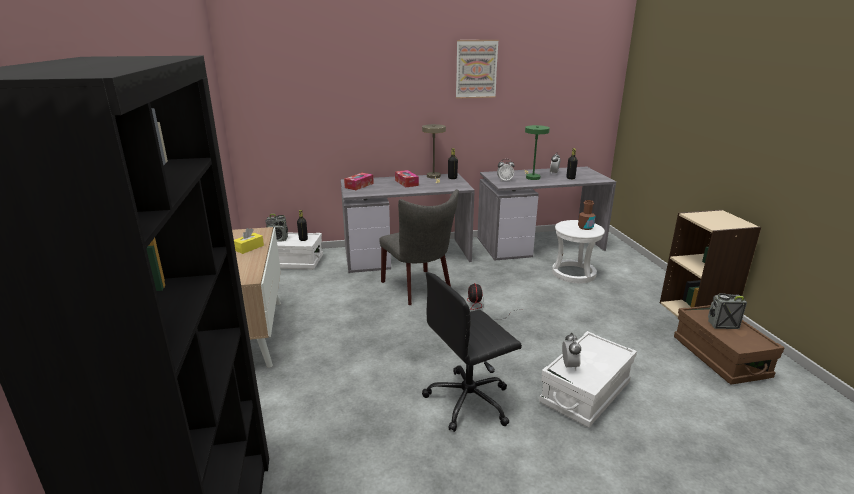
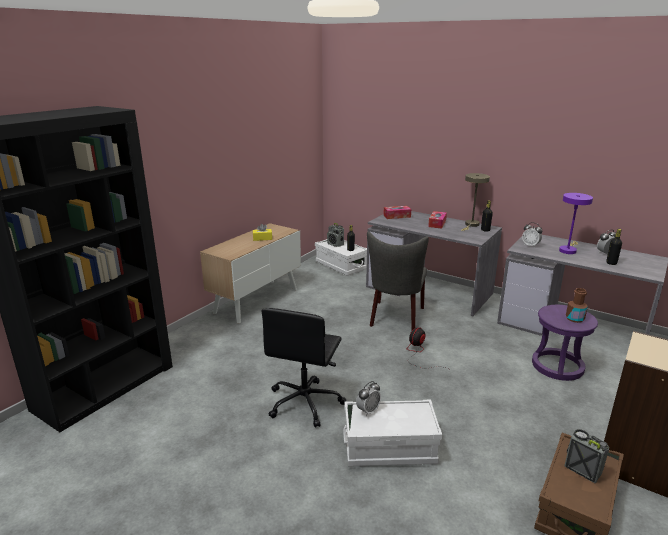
camera: 45 degrees right, 0 degrees up
(469, 401) = (305, 402): black office chair -> black office chair turned 90 degrees counterclockwise
(476, 69) = (535, 124): picture -> none
(531, 177) = (568, 250): green table lamp -> purple table lamp
(573, 274) = (557, 366): white stool -> purple stool

